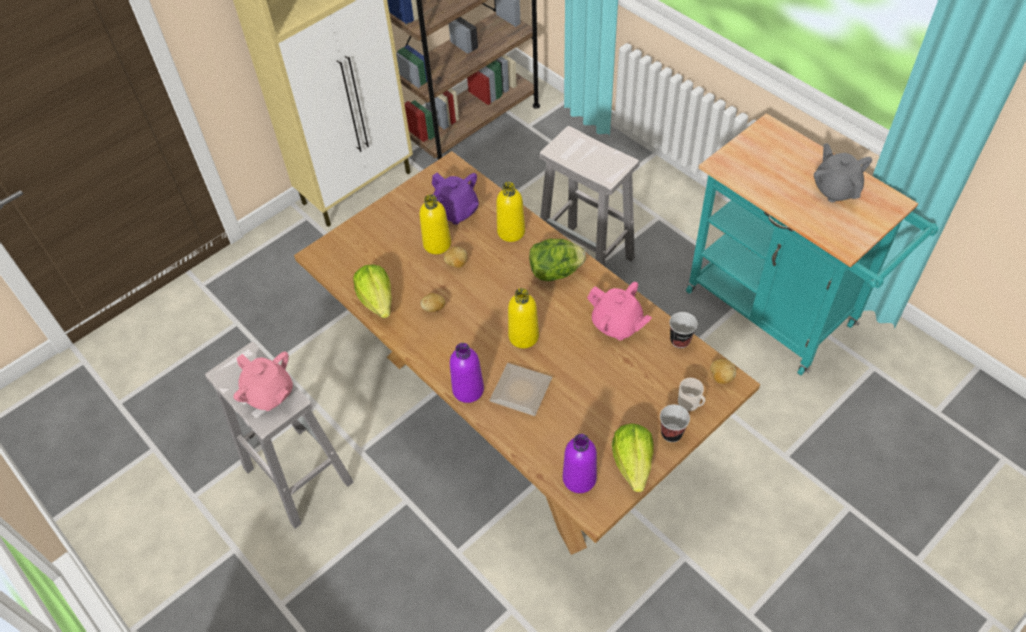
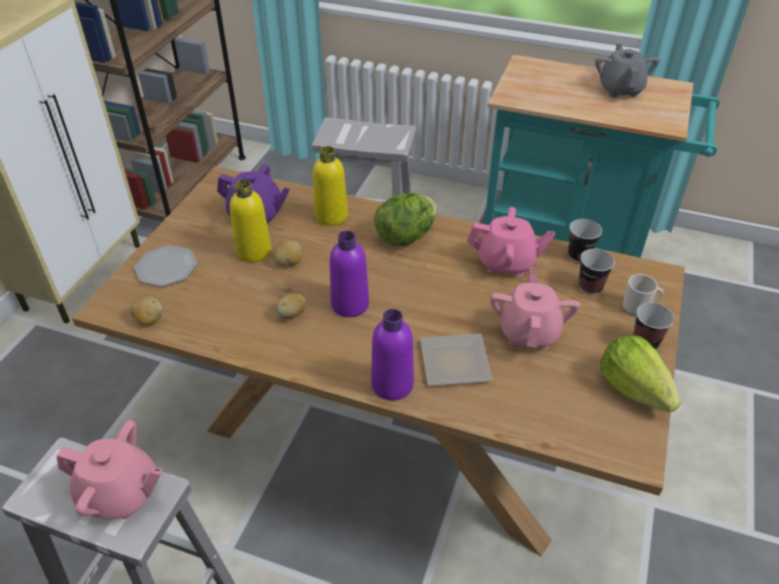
camera: 30 degrees left, 10 degrees down
(371, 236) = (166, 267): none -> plate
(377, 301) = (215, 330): lettuce -> none
(523, 336) = (416, 307): yellow bottle -> none
(579, 478) = (591, 428): purple bottle -> purple bottle (350, 304)
(590, 389) = (529, 332): none -> pink teapot
(667, 371) = (590, 286): none -> cup
(721, 377) = (645, 273): potato -> potato (148, 320)
(835, 189) = (620, 90): grey teapot -> grey teapot turned 45 degrees clockwise

